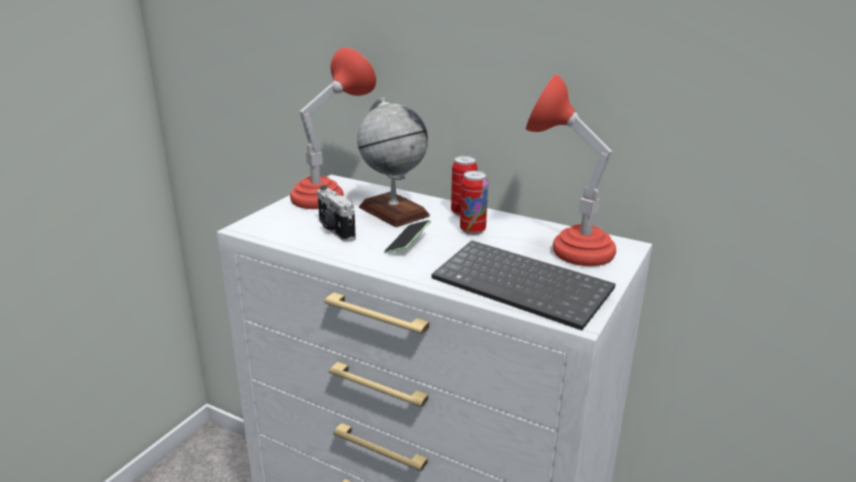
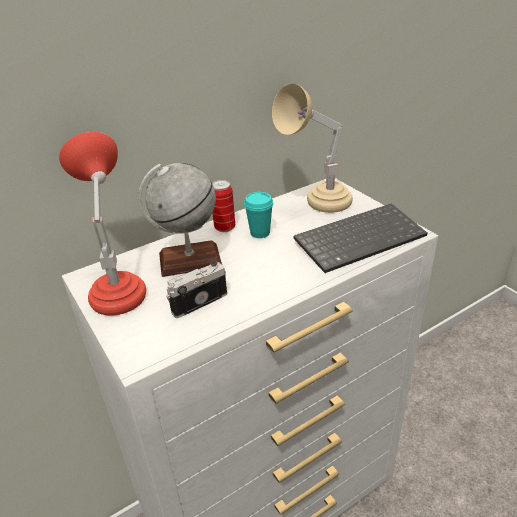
camera: 60 degrees left, 10 degrees up
(335, 230) = (198, 302): camera -> camera turned 150 degrees clockwise
(407, 244) = (259, 269): phone -> none
(472, 230) = (260, 233): can -> turquoise cup
(566, 248) = (317, 205): red table lamp -> beige table lamp

